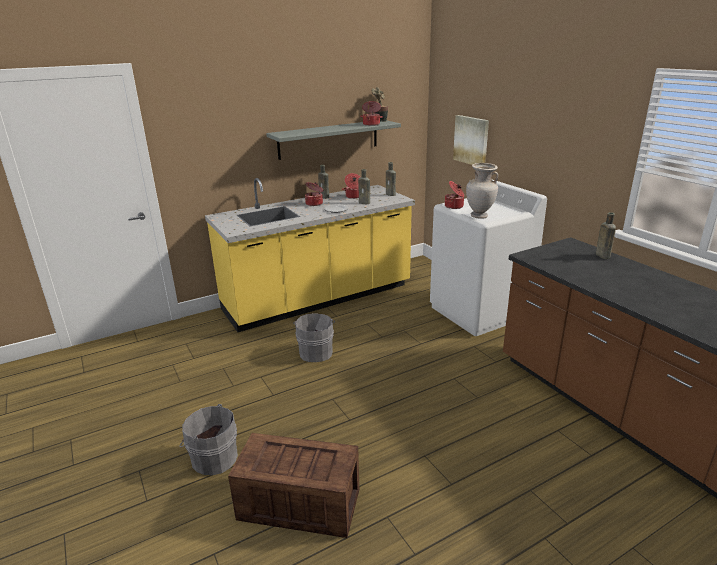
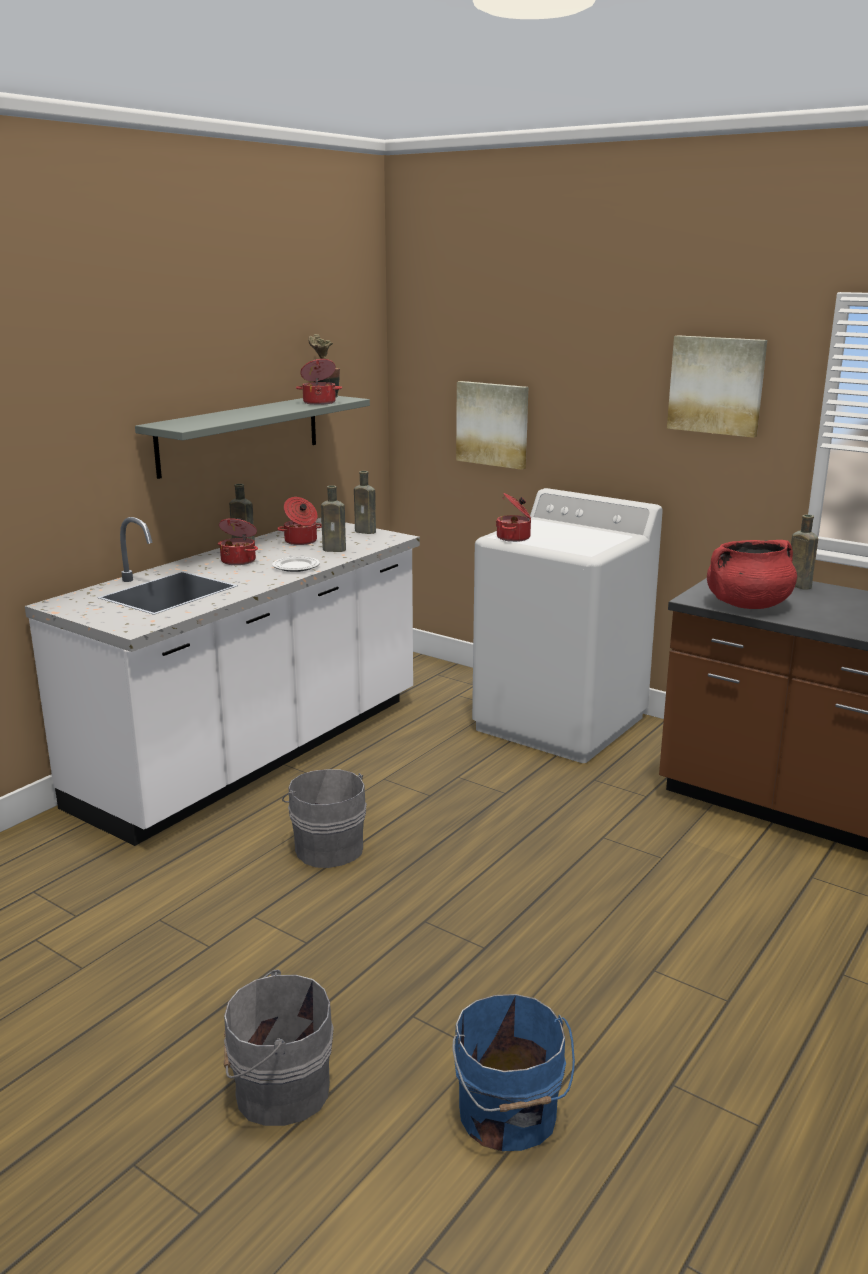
camera: 25 degrees left, 5 degrees down
(297, 504) = (508, 1116): crate -> blue bucket
(318, 298) = (255, 752): yellow counter -> white counter
(479, 216) = (573, 548): beige vase -> none
(554, 263) = (747, 605): none -> red cooking pot
(583, 125) = (716, 385): none -> picture

